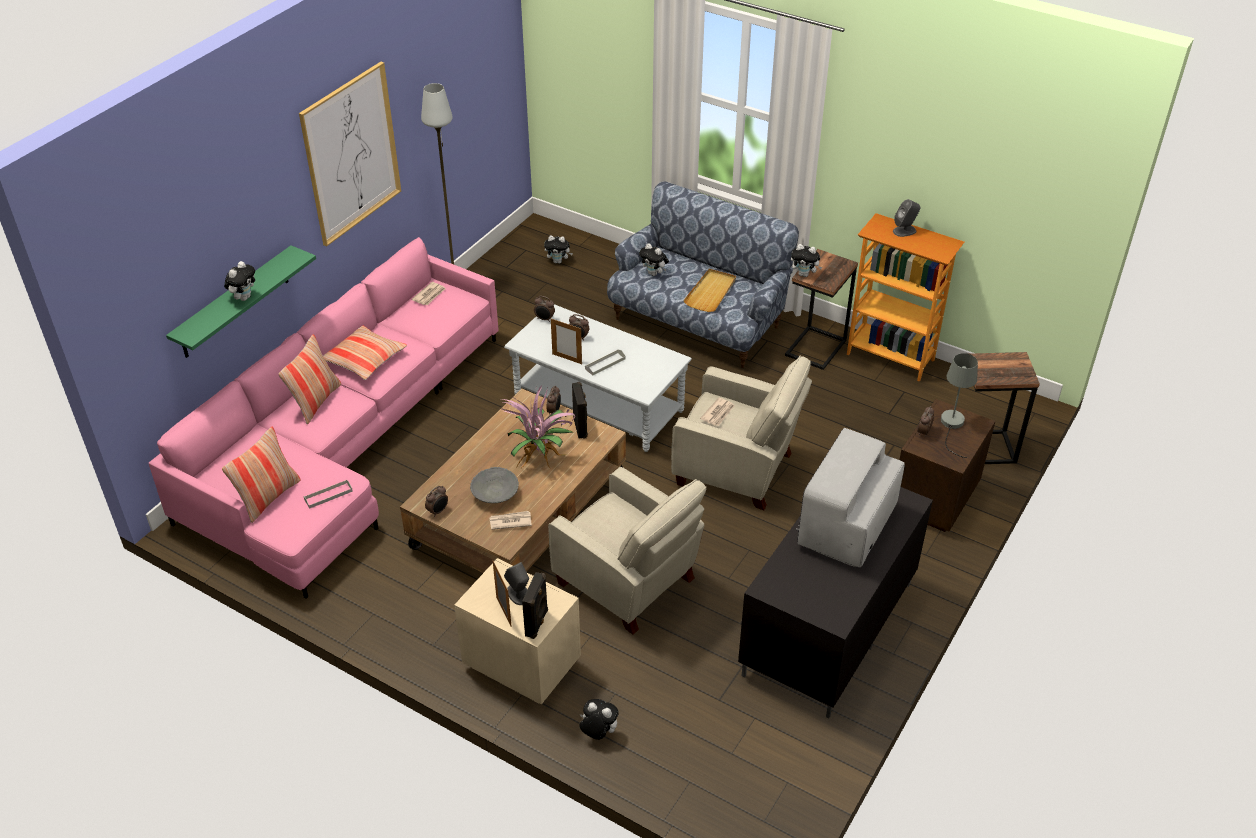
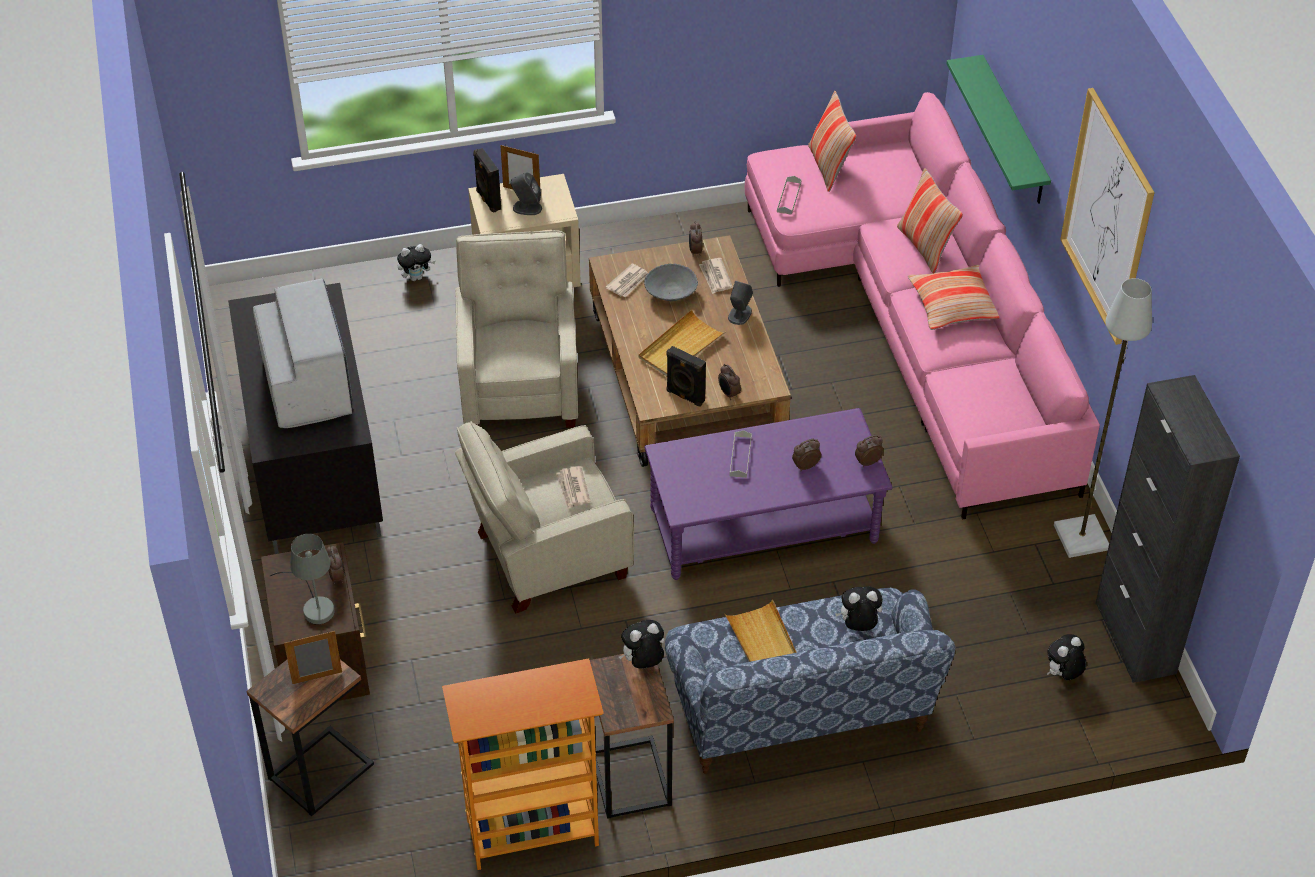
camera: 135 degrees right, 5 degrees up
(244, 297) = (989, 115): plush toy -> none
(429, 295) = (1015, 408): newspaper -> newspaper (715, 277)
(504, 253) = (1135, 638): none -> black cabinet
(541, 456) = (680, 347): potted plant -> beige tray
(567, 359) = (782, 435): picture frame -> picture frame (317, 678)
(599, 404) = (763, 526): grey coffee table -> purple coffee table
(629, 583) = (520, 387): beige armchair -> beige armchair turned 90 degrees clockwise
(905, 231) = (539, 705): grey speaker -> grey speaker (739, 314)

